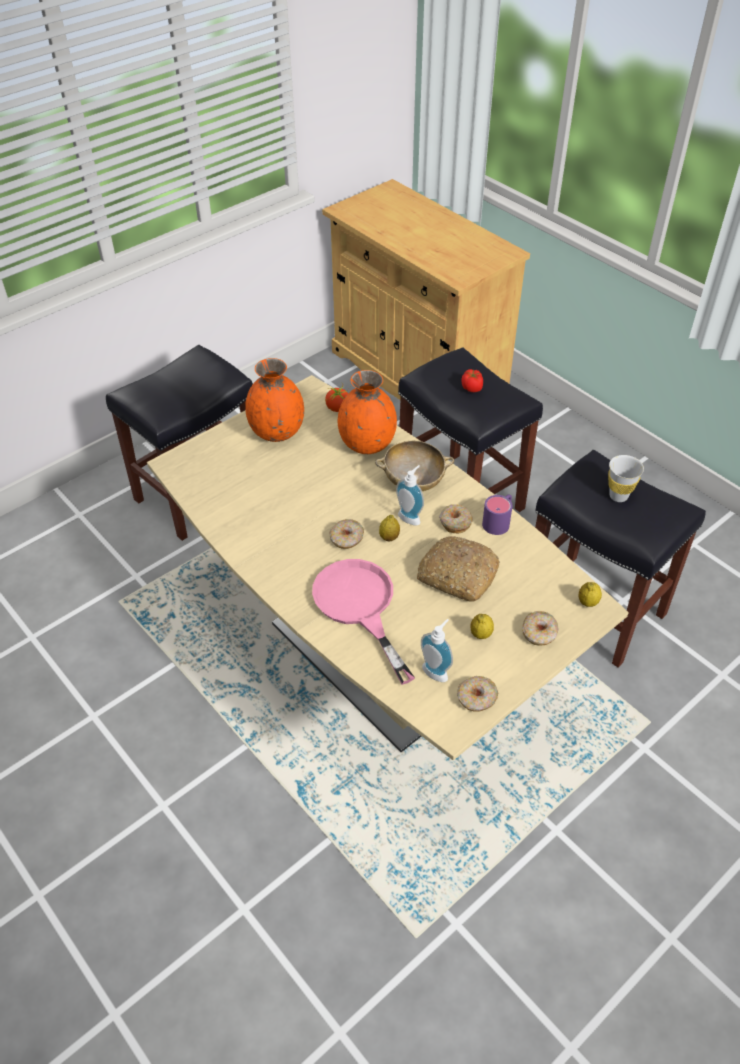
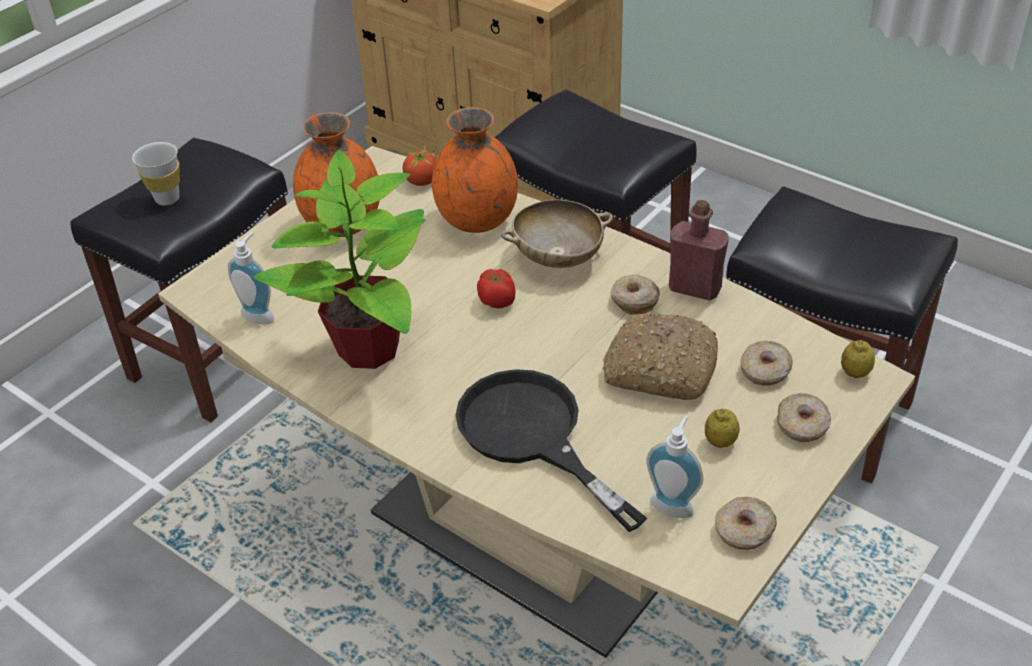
camera: 10 degrees left, 5 degrees down
(270, 526) = (367, 349): none -> potted plant
(347, 539) = (485, 347): donut -> donut (765, 371)
(359, 607) = (532, 436): pink frying pan -> black frying pan
(389, 537) = (546, 335): lemon -> none
(411, 517) = (569, 303): soap dispenser -> soap dispenser (260, 314)
(472, 388) = (595, 135): tomato -> tomato (497, 301)
(499, 521) = (695, 288): purple mug -> red bottle
(618, 496) = (838, 237): white cup -> white cup (167, 199)

